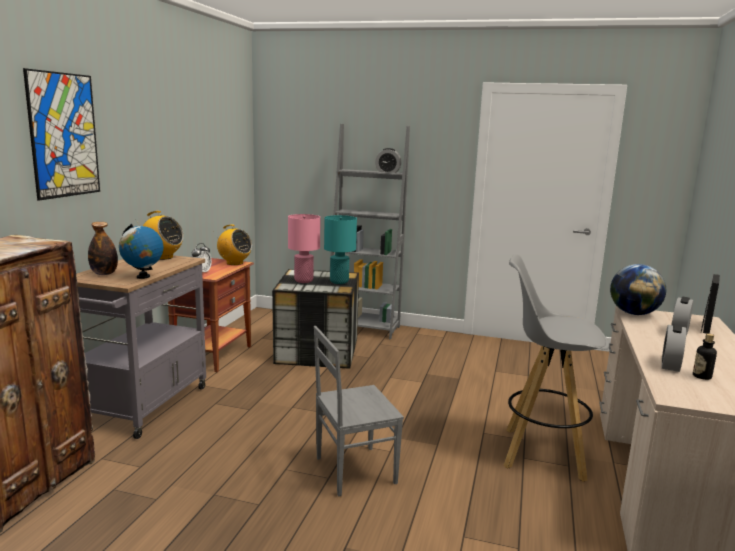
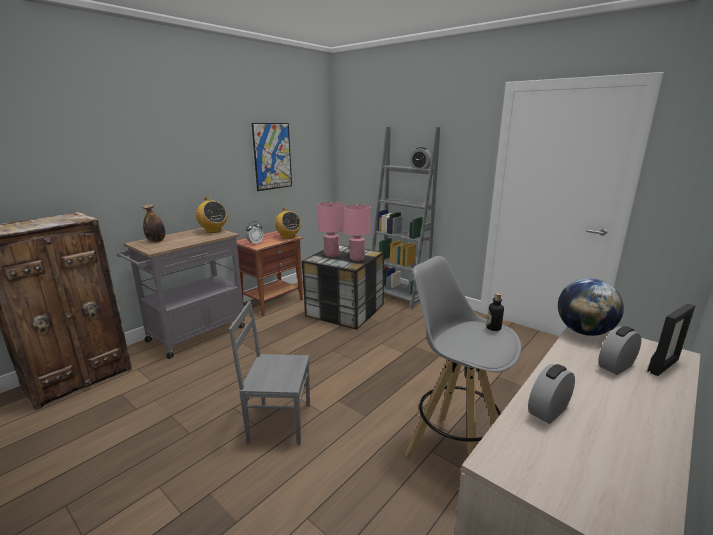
camera: 25 degrees right, 5 degrees up
(64, 135) = (129, 142): picture -> picture (272, 156)
(143, 277) = (174, 245): globe -> none
(339, 283) = (357, 260): turquoise table lamp -> pink table lamp
(701, 376) = (573, 438): bottle -> bottle (493, 328)

